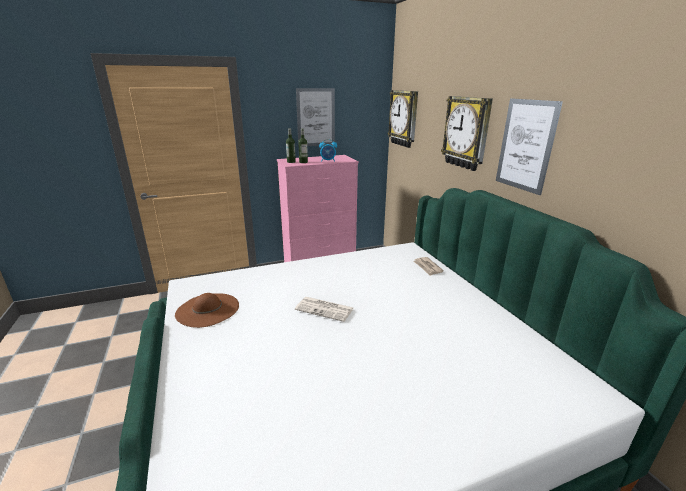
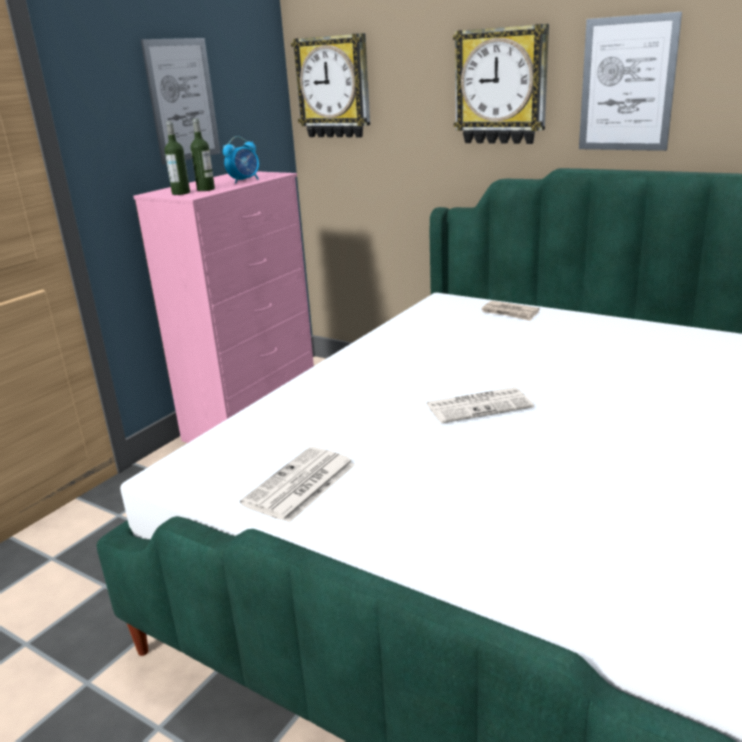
camera: 35 degrees left, 0 degrees up
(207, 309) = (300, 485): brown hat -> newspaper

